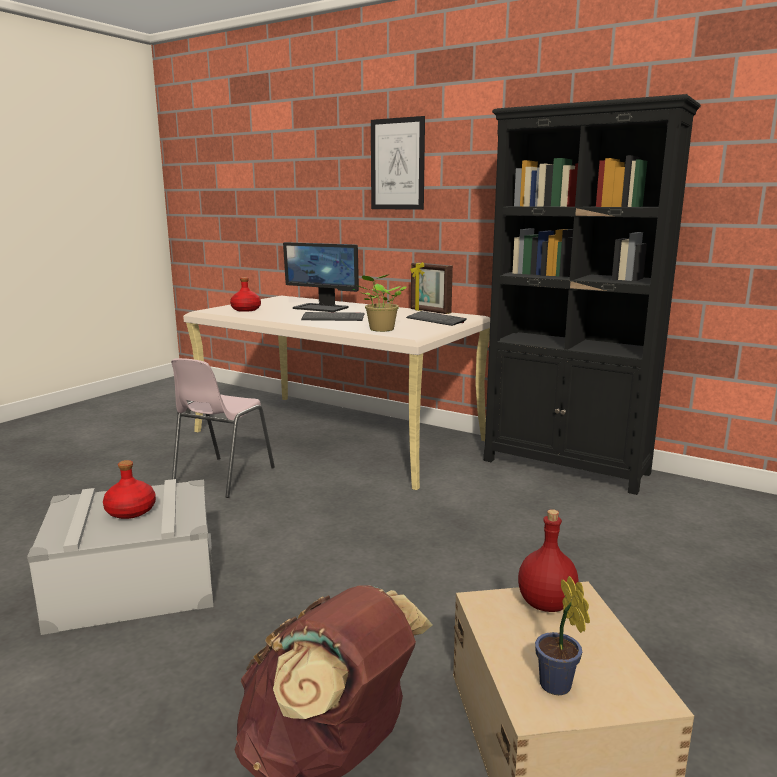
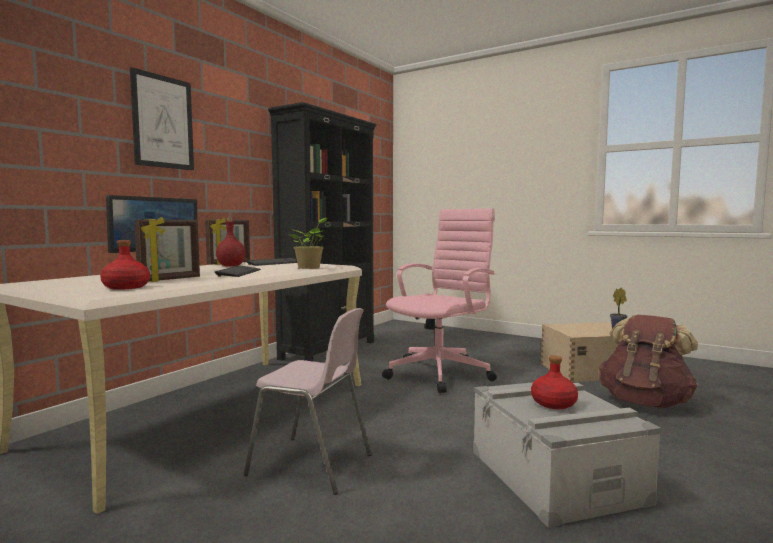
camera: 90 degrees left, 10 degrees down
(286, 311) = (170, 279): none -> picture frame
(478, 543) = (441, 373): none -> pink office chair
(545, 604) = (567, 328): red bottle -> red bottle (231, 266)

